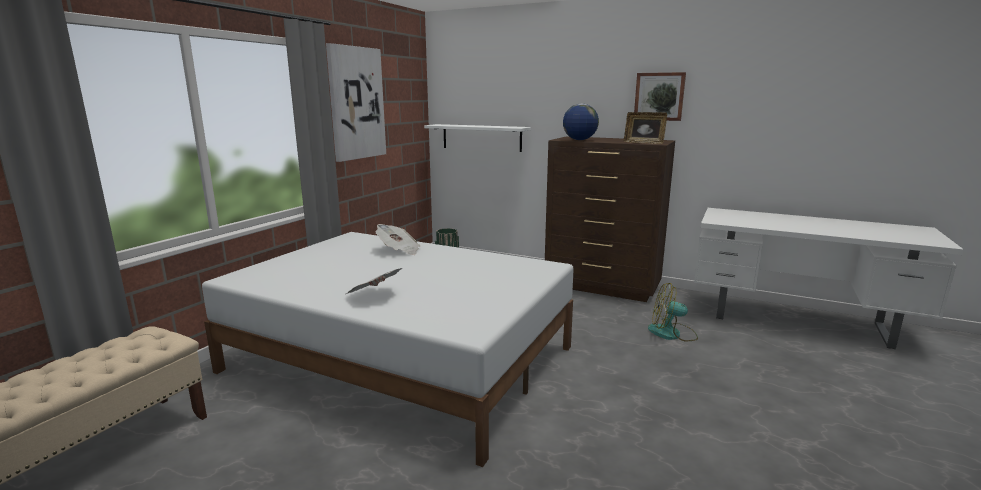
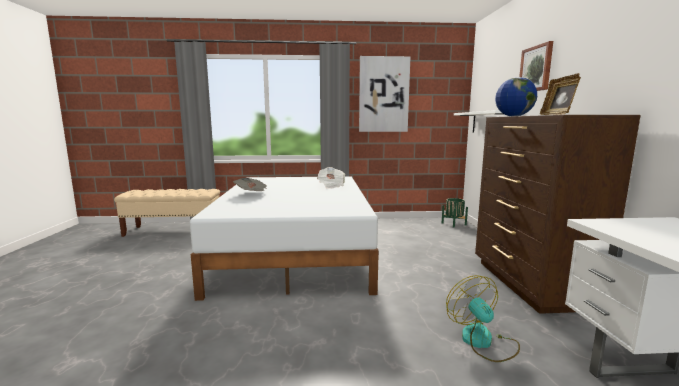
camera: 60 degrees right, 5 degrees down
(659, 96) = (629, 57): picture -> picture (536, 69)

